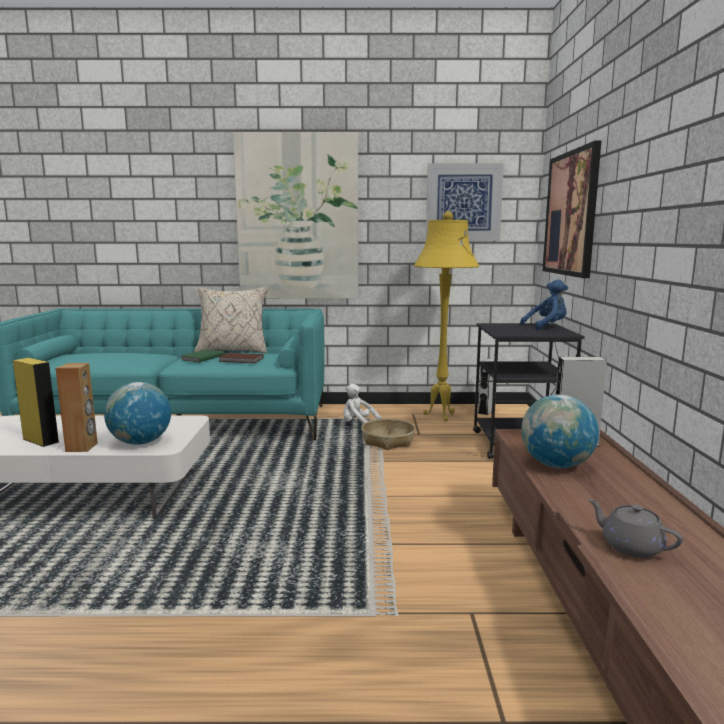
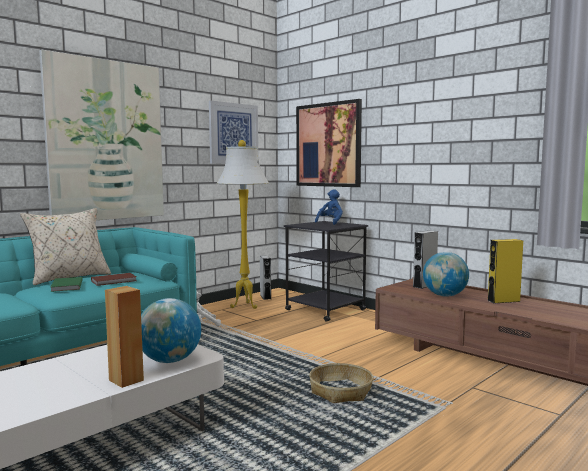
camera: 45 degrees left, 5 degrees down
(40, 440) = (59, 391): yellow speaker -> yellow speaker (503, 301)
(388, 441) = (246, 329): basket -> basket (341, 391)
(441, 416) = (244, 306): yellow floor lamp -> white floor lamp
(630, 546) = (543, 313): grey teapot -> none

